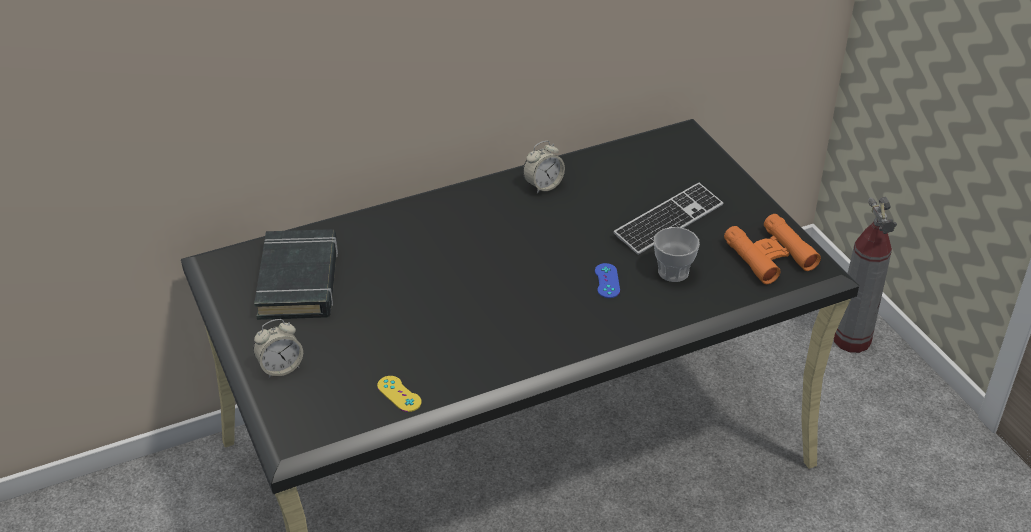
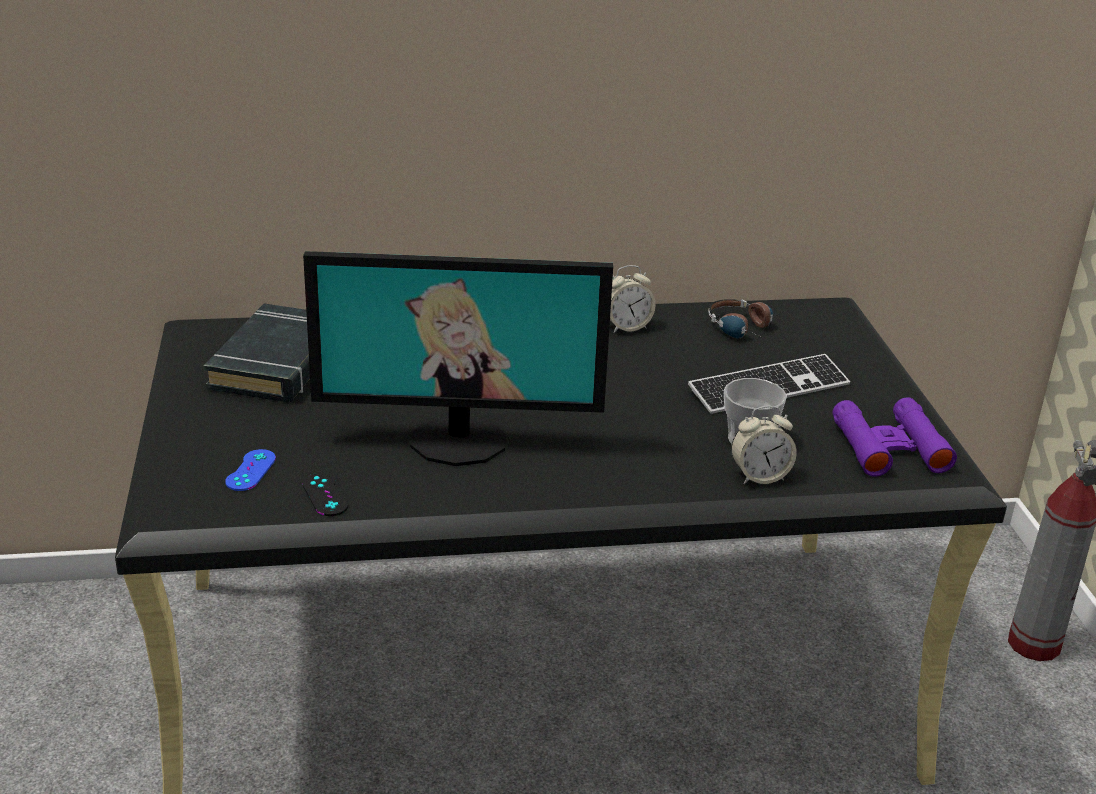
camera: 15 degrees right, 10 degrees down
(281, 367) = (201, 440): alarm clock -> alarm clock (759, 476)
(399, 394) = (325, 495): yellow game controller -> black game controller
(471, 321) = (459, 440): none -> monitor
(607, 281) = (656, 433): blue game controller -> blue game controller (251, 470)
(631, 169) = (745, 330): none -> headphones
(769, 256) = (889, 447): orange binoculars -> purple binoculars

